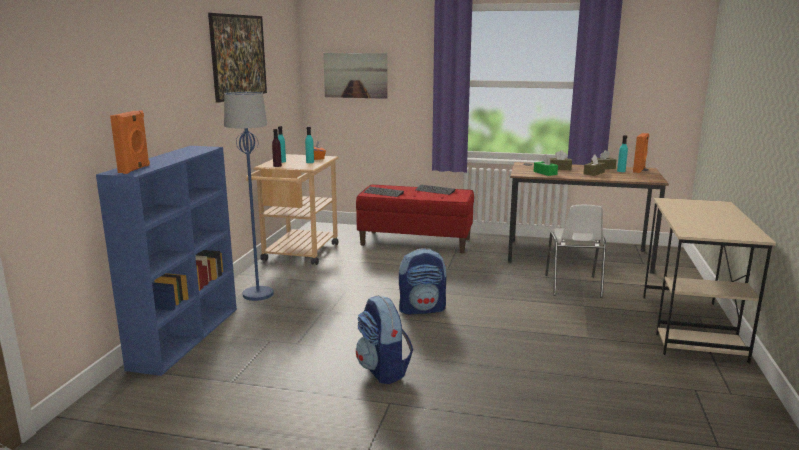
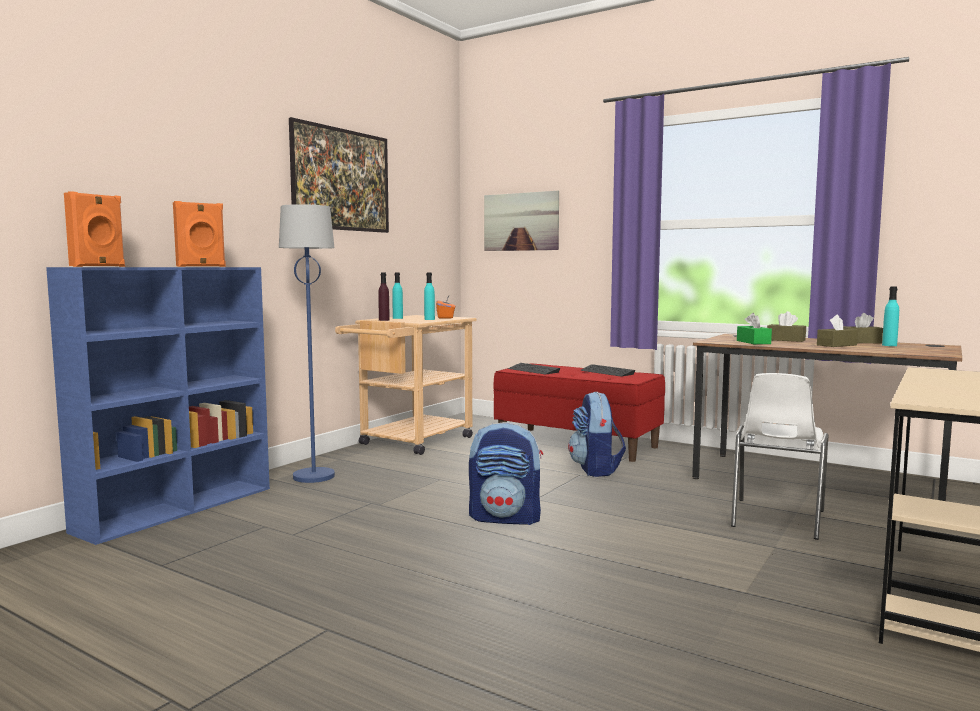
camera: 20 degrees right, 10 degrees down
(383, 370) = (367, 585): backpack -> backpack (596, 470)
(639, 170) = (924, 346): orange speaker -> orange speaker (201, 266)

